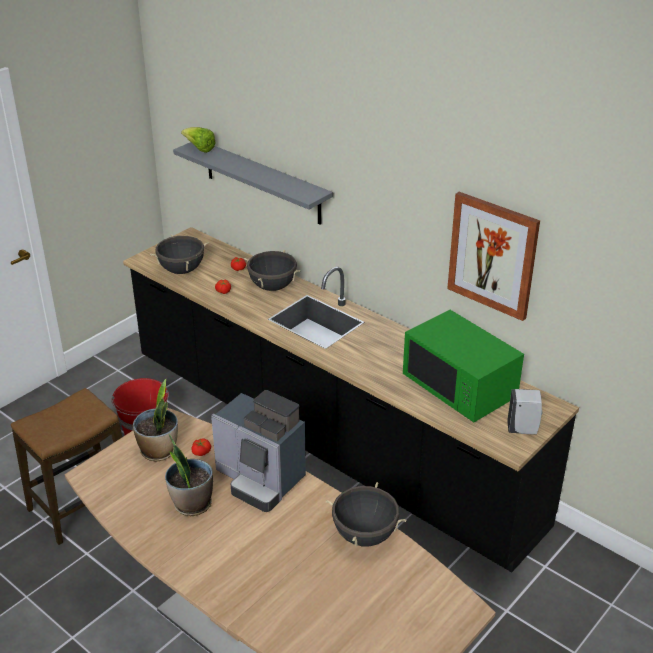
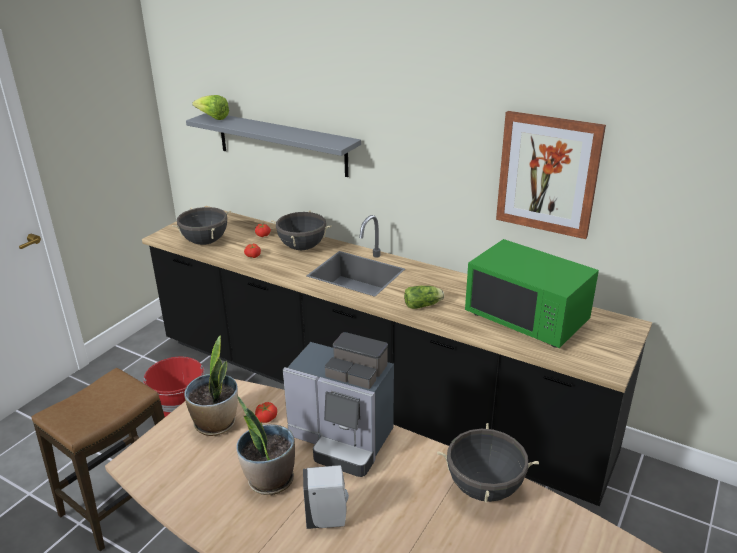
camera: 10 degrees left, 5 degrees down
(368, 363) = (424, 305): none -> lettuce
(523, 429) = (610, 349): white soap dispenser -> white soap dispenser (328, 519)

